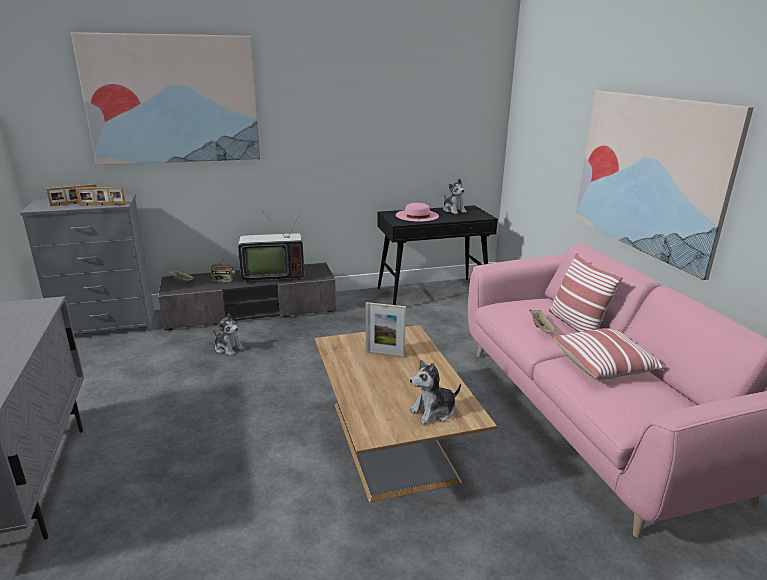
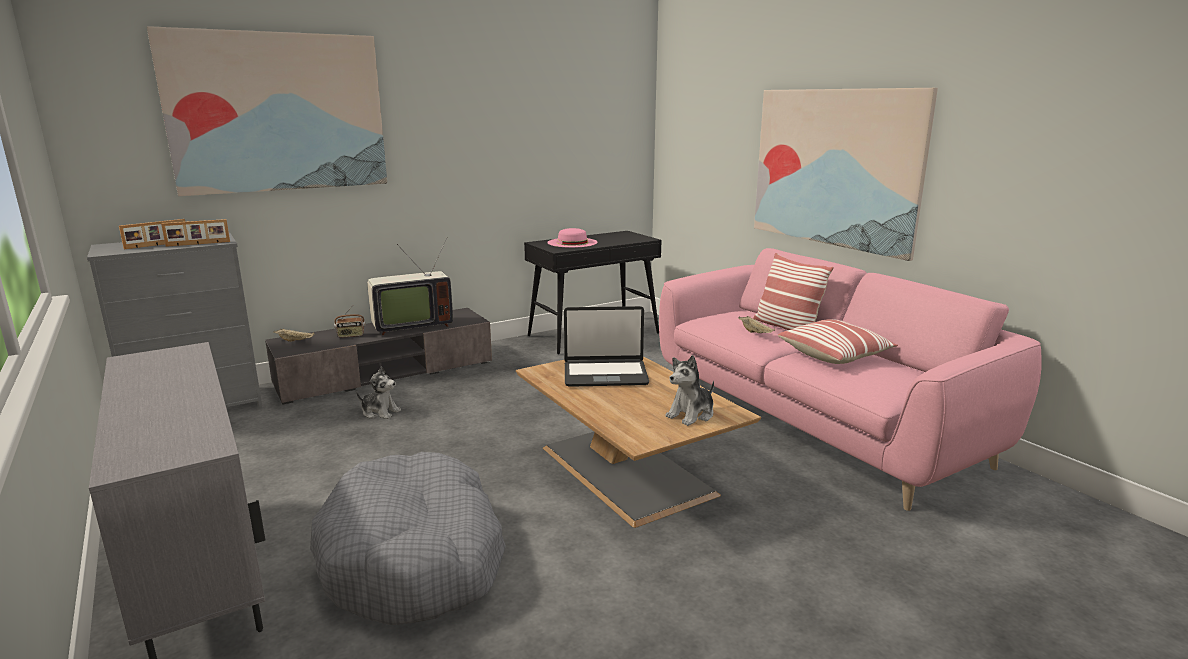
camera: 15 degrees left, 5 degrees down
(184, 495) = (414, 558): none -> grey dog bed
(384, 354) = (605, 374): picture frame -> laptop
(453, 210) = (609, 236): plush toy -> none

